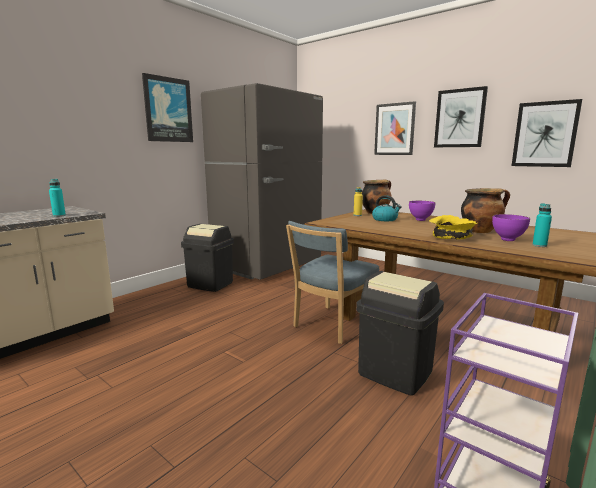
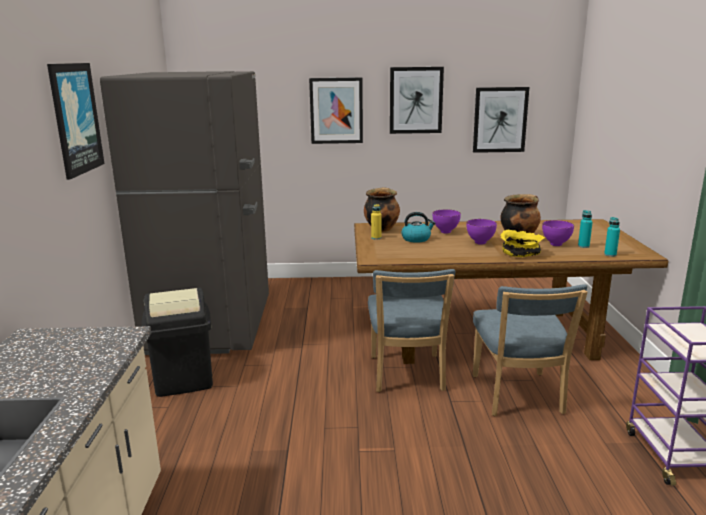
camera: 40 degrees left, 5 degrees up
(59, 215) = (104, 353): turquoise bottle -> turquoise bottle (610, 255)
(394, 373) = (518, 397): black trash can -> blue chair
(432, 228) = (480, 243): none -> purple bowl

